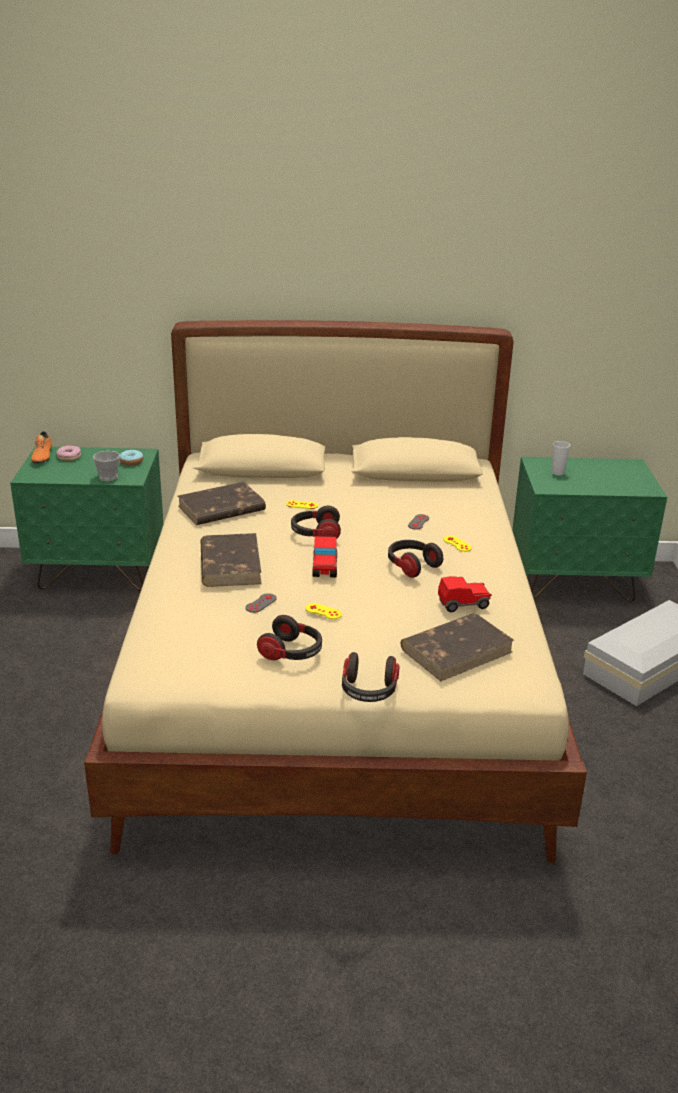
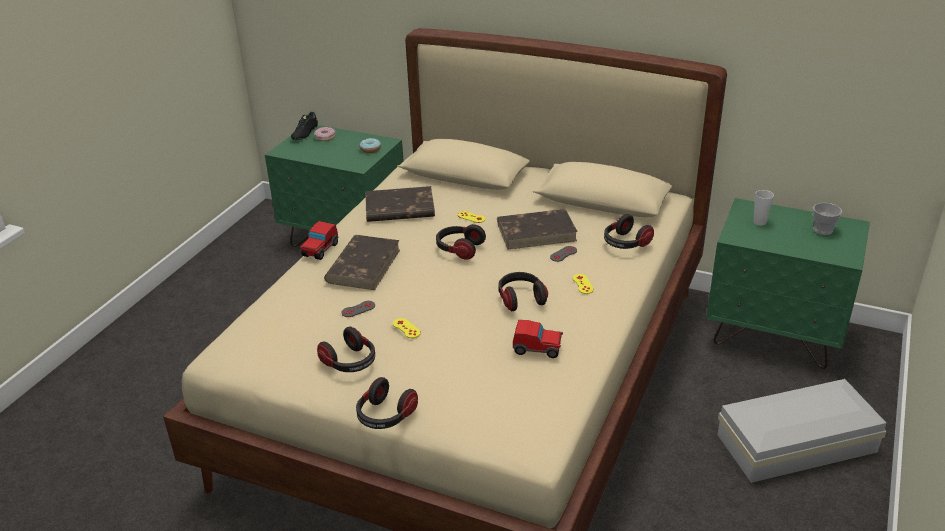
camera: 25 degrees right, 5 degrees up
(42, 456) = (305, 133): orange shoe -> black shoe
(108, 477) = (341, 161): cup -> cup (823, 230)
(324, 568) = (439, 285): toy car -> toy car (320, 250)
(457, 650) = (494, 395): brown book -> brown book (537, 232)
(467, 504) = (625, 243): none -> headphones

